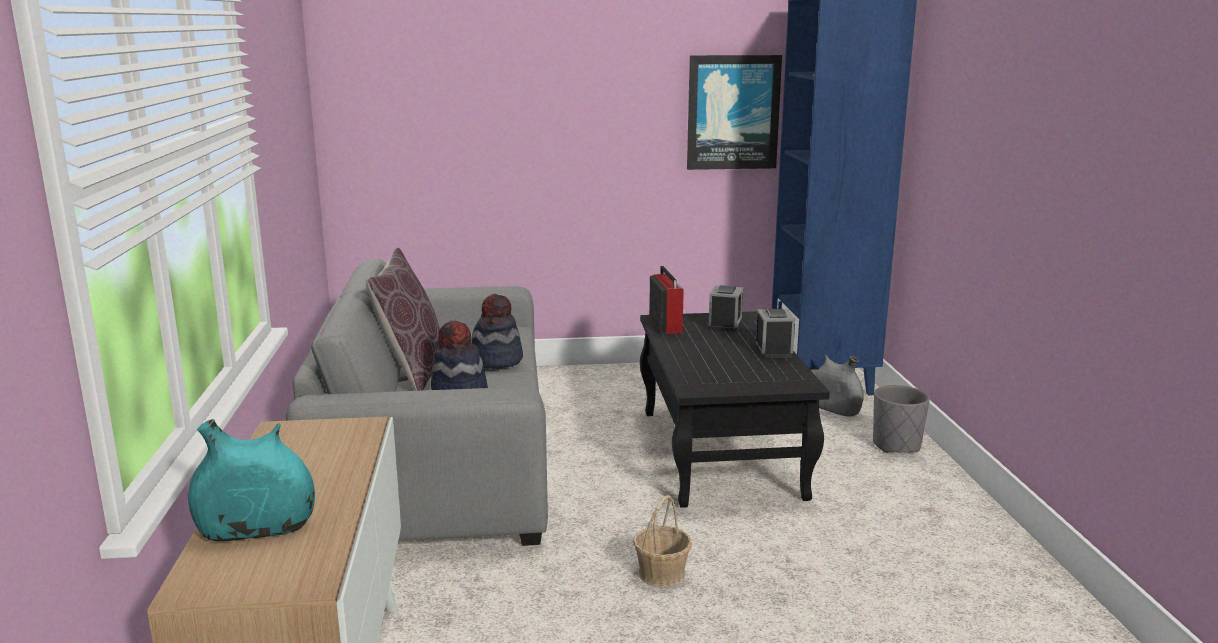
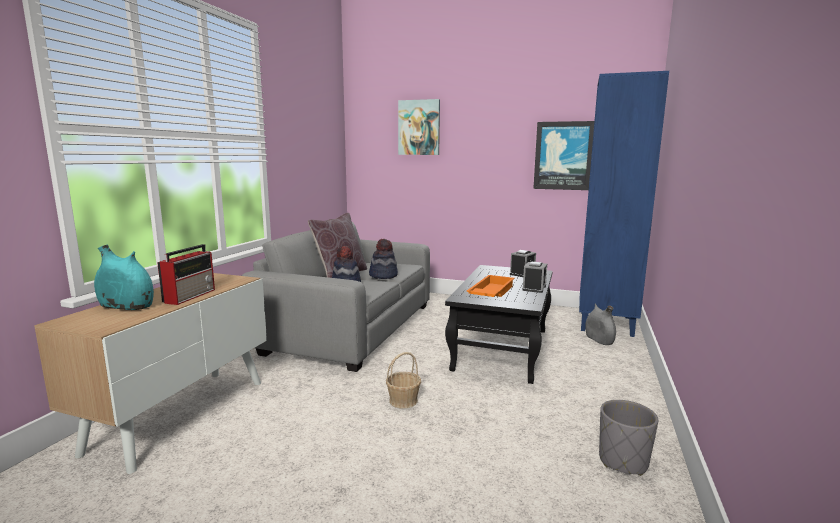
camera: 25 degrees right, 5 degrees down
(472, 63) = (419, 127): none -> picture
(665, 324) = (487, 269): radio -> radio (191, 296)
(724, 370) = (490, 292): none -> orange tray
(896, 445) = (623, 366): grey planter -> grey planter (623, 461)

